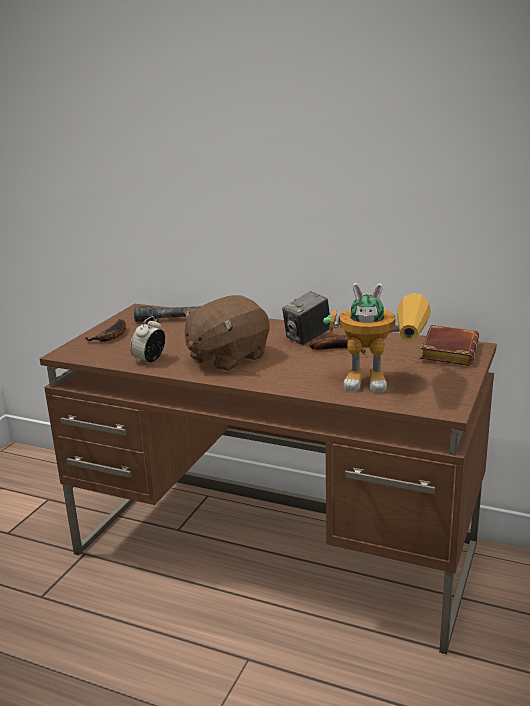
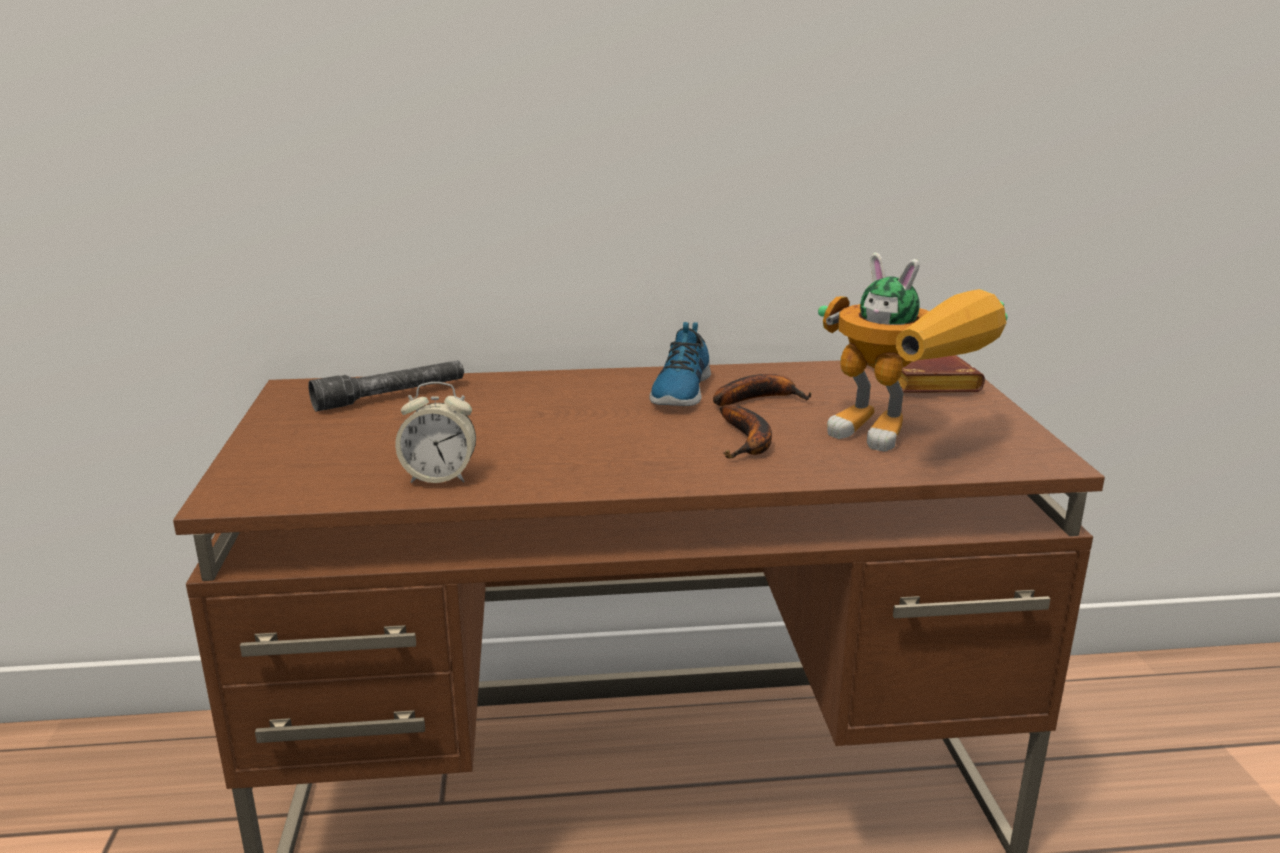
camera: 30 degrees left, 0 degrees up
(112, 336) = (298, 446): banana -> banana (748, 442)
(149, 360) = (439, 477): alarm clock -> alarm clock turned 90 degrees counterclockwise
(227, 358) = (588, 447): brown plush toy -> none
(307, 338) = (680, 391): camera -> shoe
(383, 383) = (901, 440): toy robot -> toy robot turned 60 degrees clockwise

